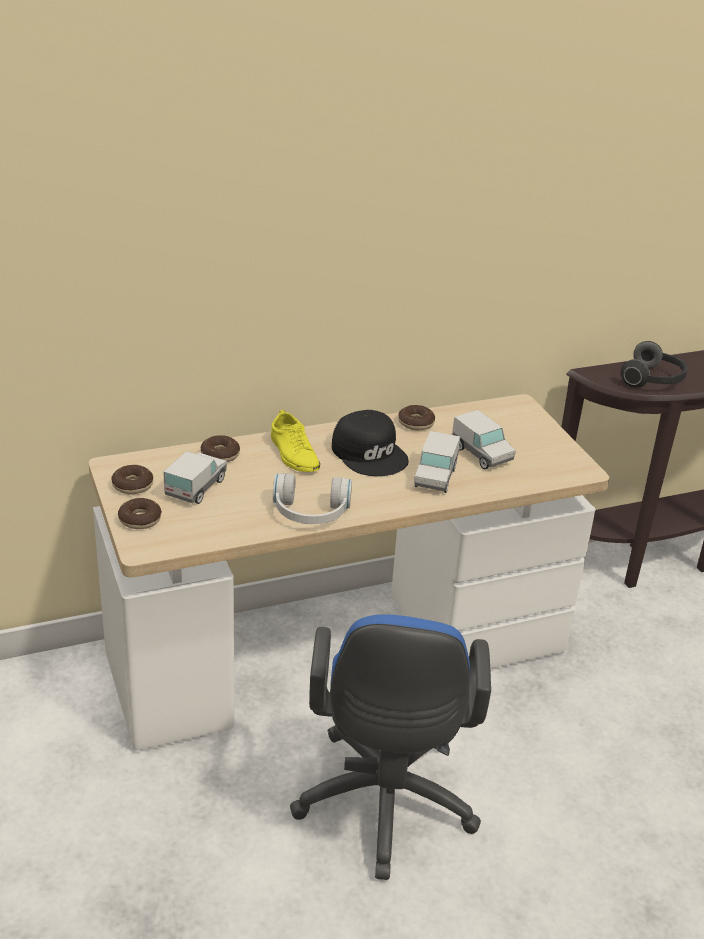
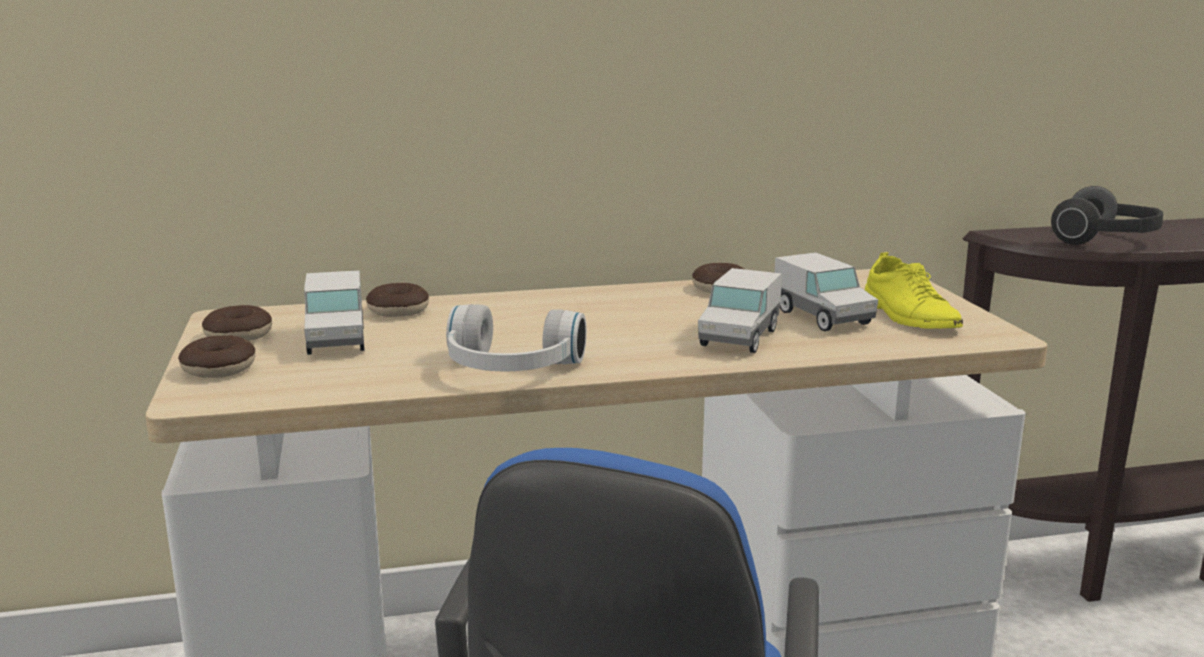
camera: 10 degrees right, 15 degrees down
(196, 488) = (336, 340): toy truck -> toy truck turned 135 degrees clockwise
(294, 454) = (514, 311): yellow shoe -> yellow shoe (909, 315)
(370, 453) = (638, 313): black cap -> none

